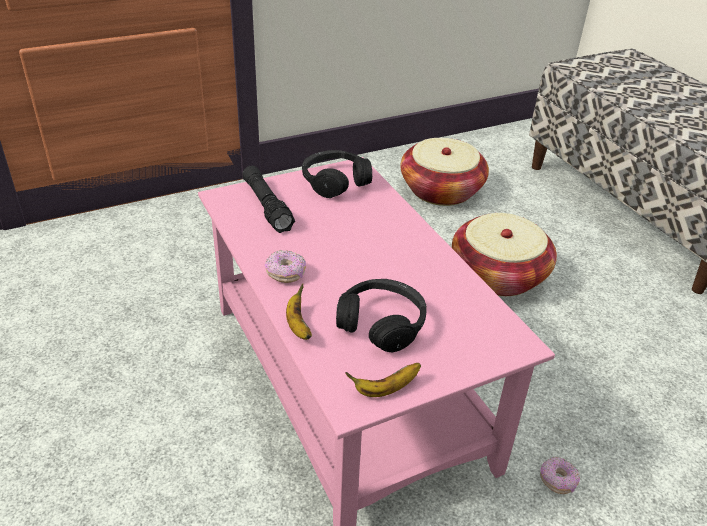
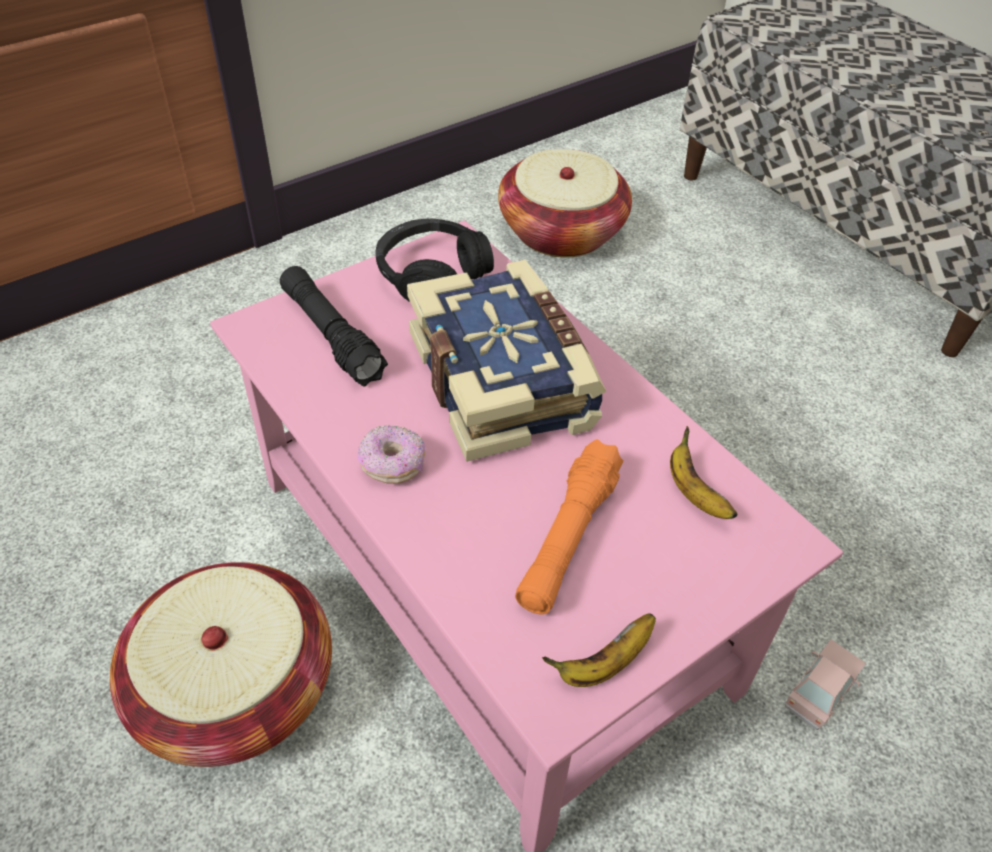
camera: 10 degrees left, 10 degrees up
(298, 325) = (435, 563): banana -> banana (694, 493)
(364, 240) = (504, 381): none -> book
(381, 323) = (568, 537): black headphones -> orange flashlight
(498, 275) = (671, 364): basket -> basket (236, 687)
(557, 481) = (819, 691): donut -> pink toy car

